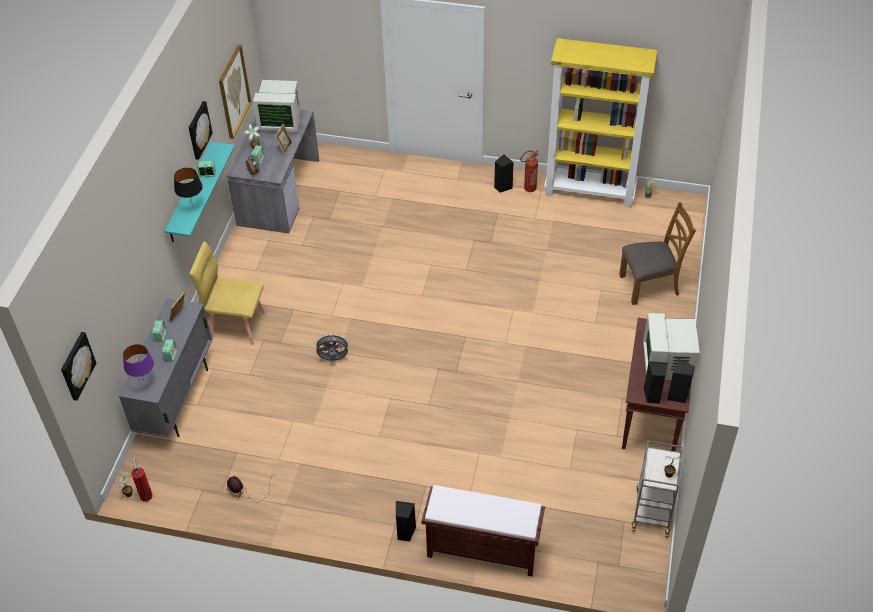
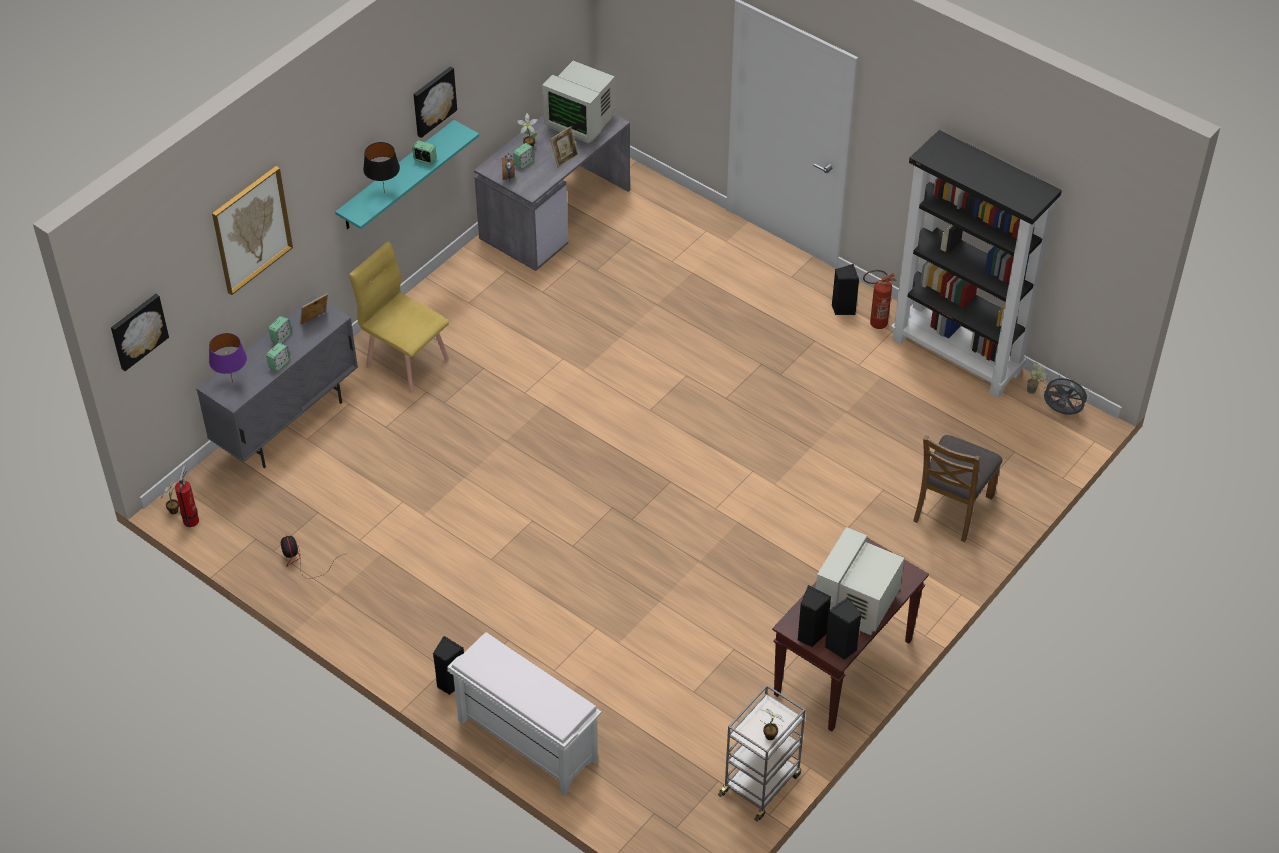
camera: 25 degrees right, 0 degrees up
(233, 91) = (518, 65): picture -> picture (251, 229)
(333, 359) = (493, 447): grey fan -> grey fan (1061, 412)
(481, 550) = (526, 740): brown bench -> white bench
(590, 191) = (957, 356): yellow bookcase -> black bookcase
(650, 285) = (952, 508): brown chair -> brown chair turned 105 degrees clockwise

